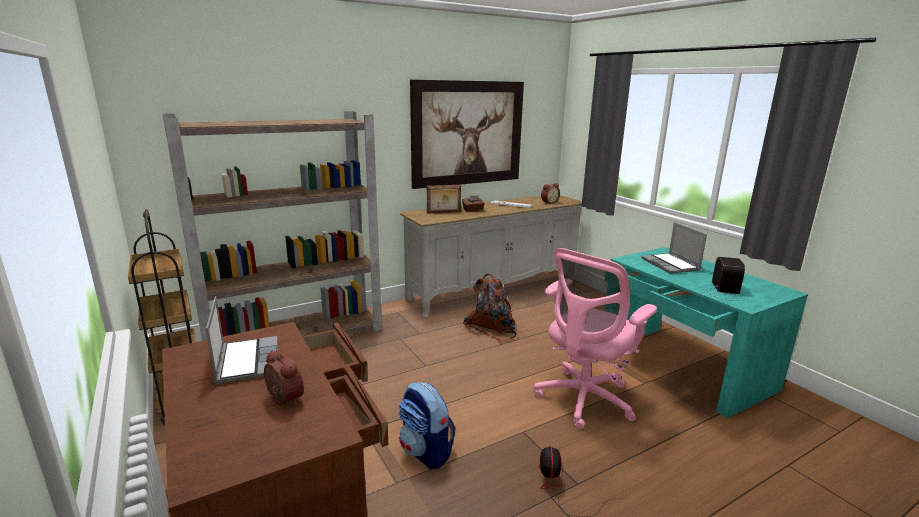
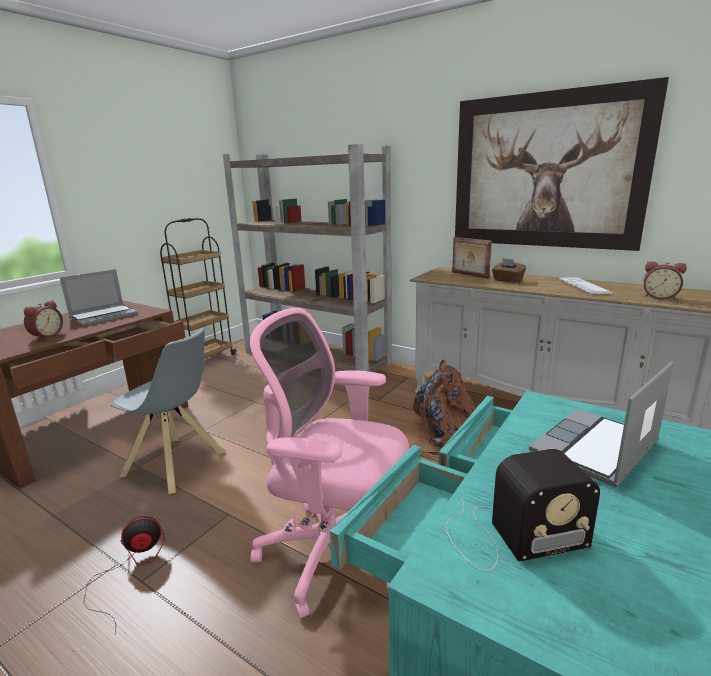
camera: 65 degrees right, 0 degrees up
(426, 452) = (176, 464): backpack -> grey chair

